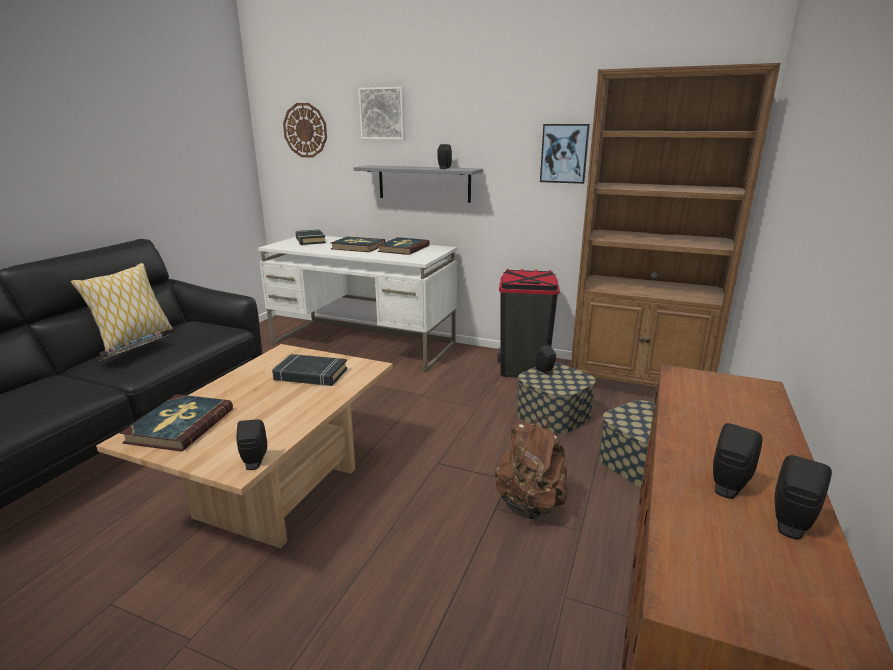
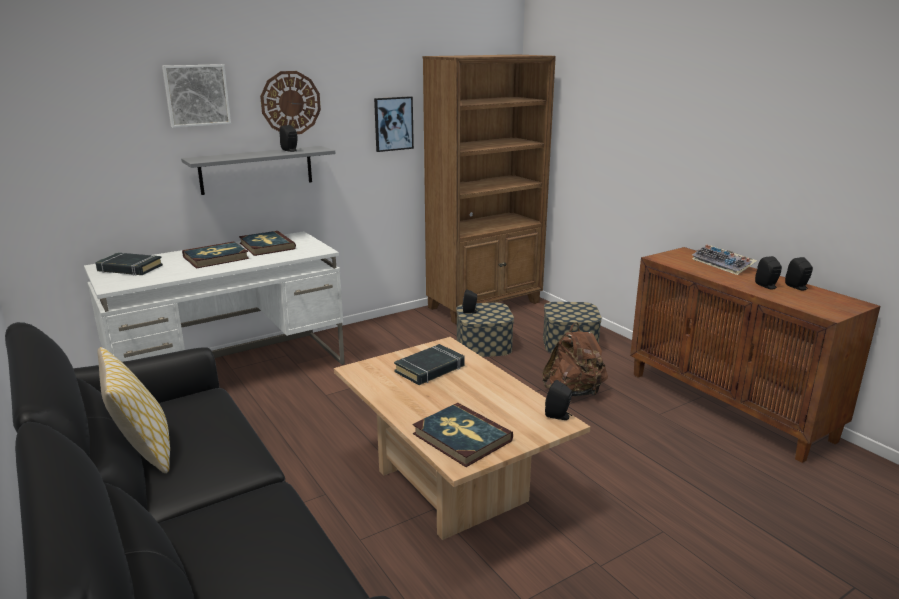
camera: 55 degrees left, 0 degrees up
(134, 353) = (203, 454): keyboard -> keyboard (723, 265)
(305, 130) = (71, 122): wall clock -> wall clock (290, 103)
(523, 369) = (403, 328): black trash can -> none

